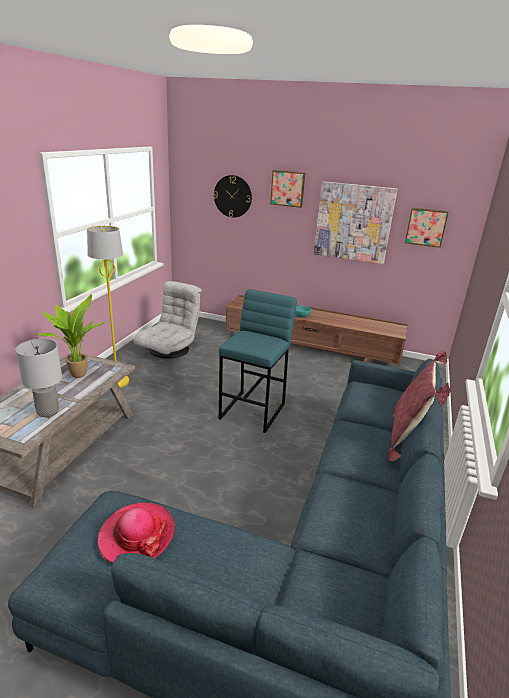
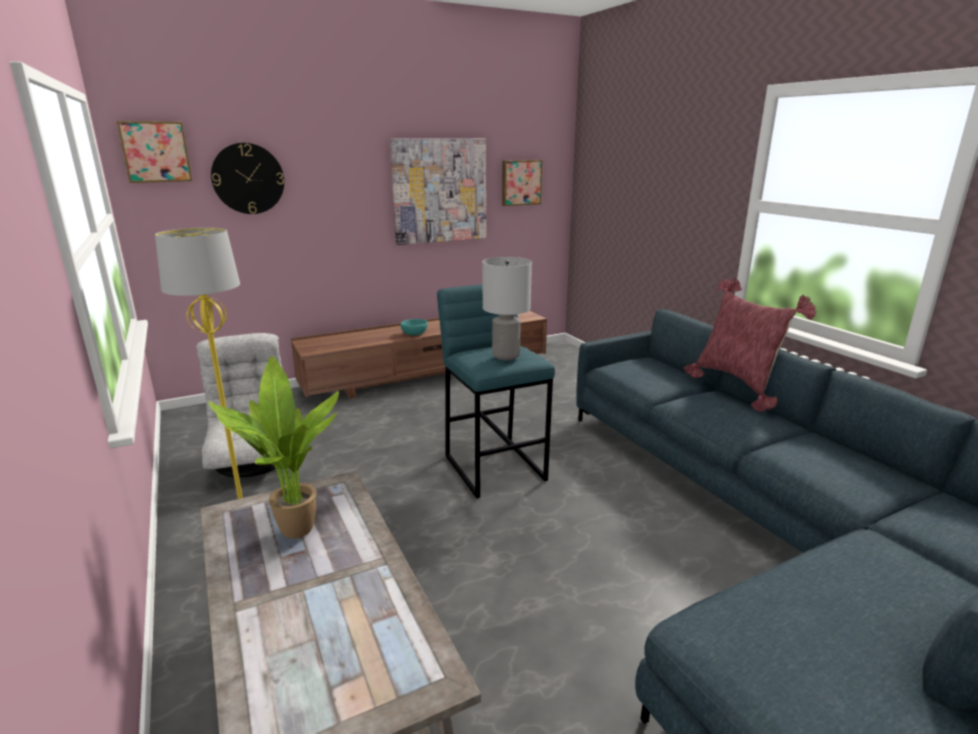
camera: 45 degrees left, 5 degrees down
(47, 413) = (377, 610): grey table lamp -> grey table lamp (505, 358)
(136, 535) = (807, 633): hat -> none
(287, 188) = (340, 154): picture -> picture (155, 152)

